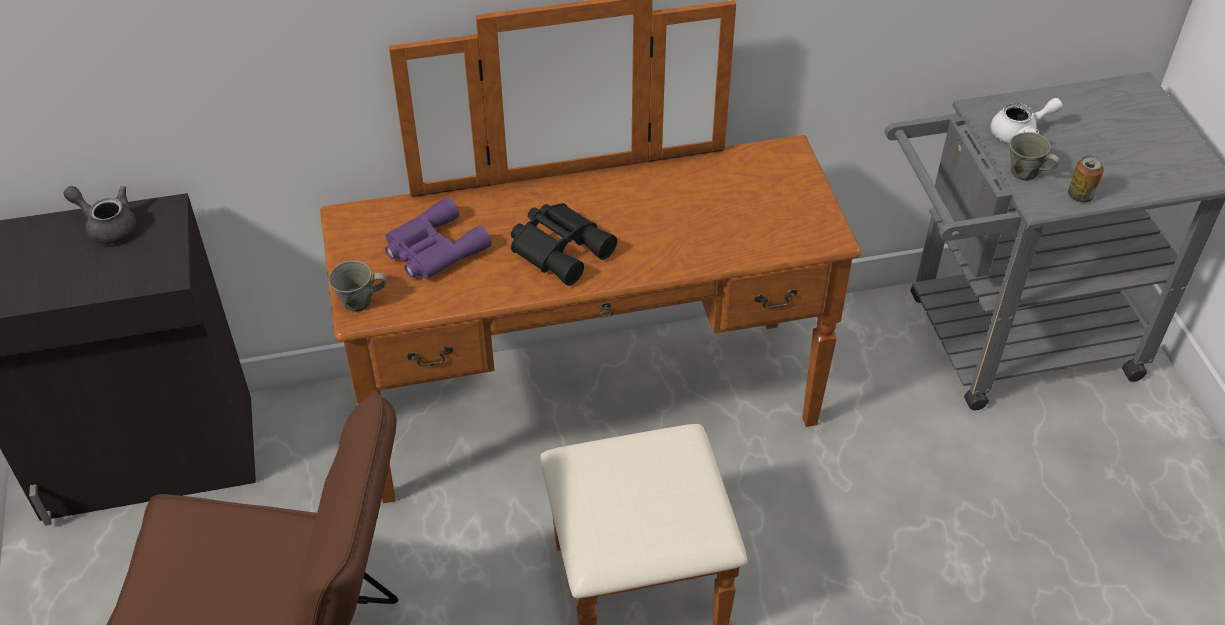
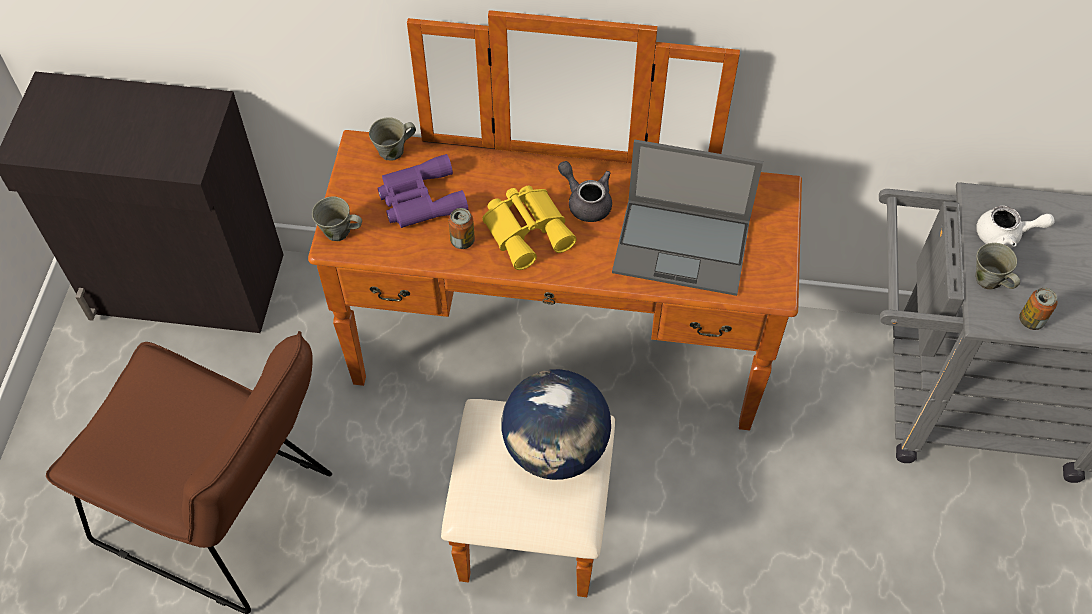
camera: 20 degrees right, 10 degrees up
(108, 226) = (159, 105): grey teapot -> grey teapot (586, 201)
(384, 212) = (393, 151): none -> grey mug
(497, 275) = (462, 241): none -> can
(561, 248) = (528, 230): black binoculars -> yellow binoculars
(659, 468) = (555, 449): none -> globe
(724, 222) = (683, 246): none -> laptop

